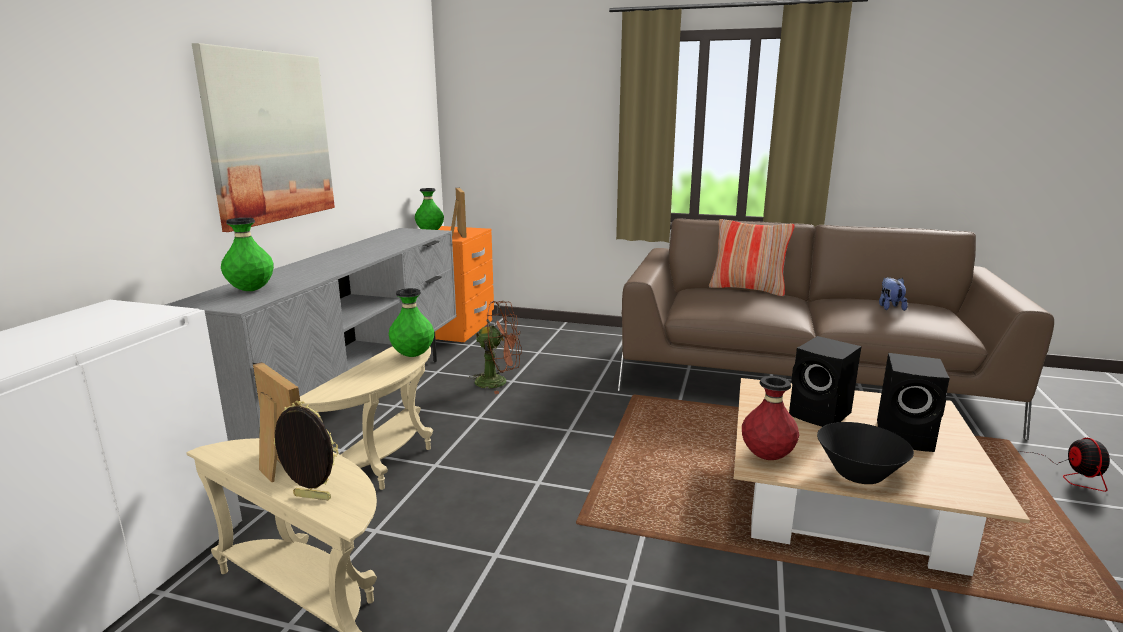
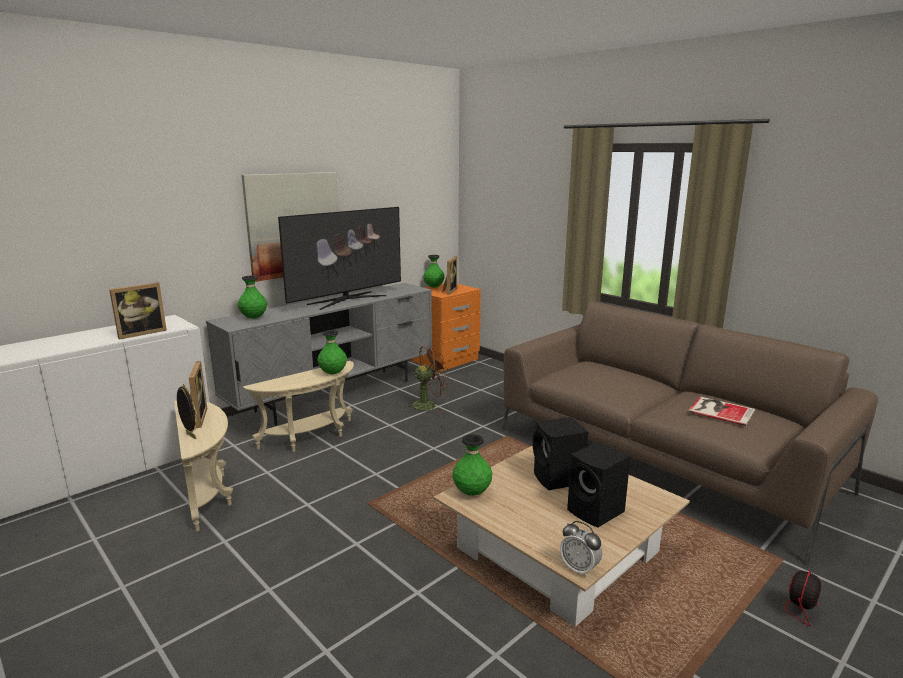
camera: 30 degrees right, 0 degrees up
(92, 334) = (141, 333): none -> picture frame
(359, 253) = (346, 300): none -> television
(498, 382) = (428, 405): brown fan -> brown fan turned 60 degrees counterclockwise
(747, 289) = (627, 370): pillow -> none
(767, 457) = (472, 493): red vase -> green vase
(859, 474) = (514, 522): black bowl -> none
(889, 307) = (720, 410): plush toy -> book
(991, 500) = (579, 569): none -> alarm clock

